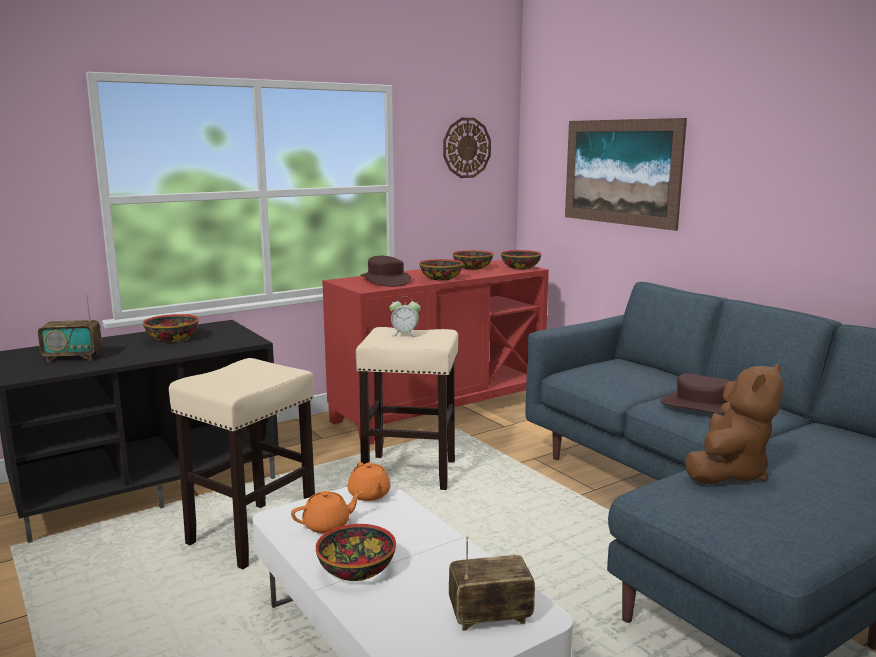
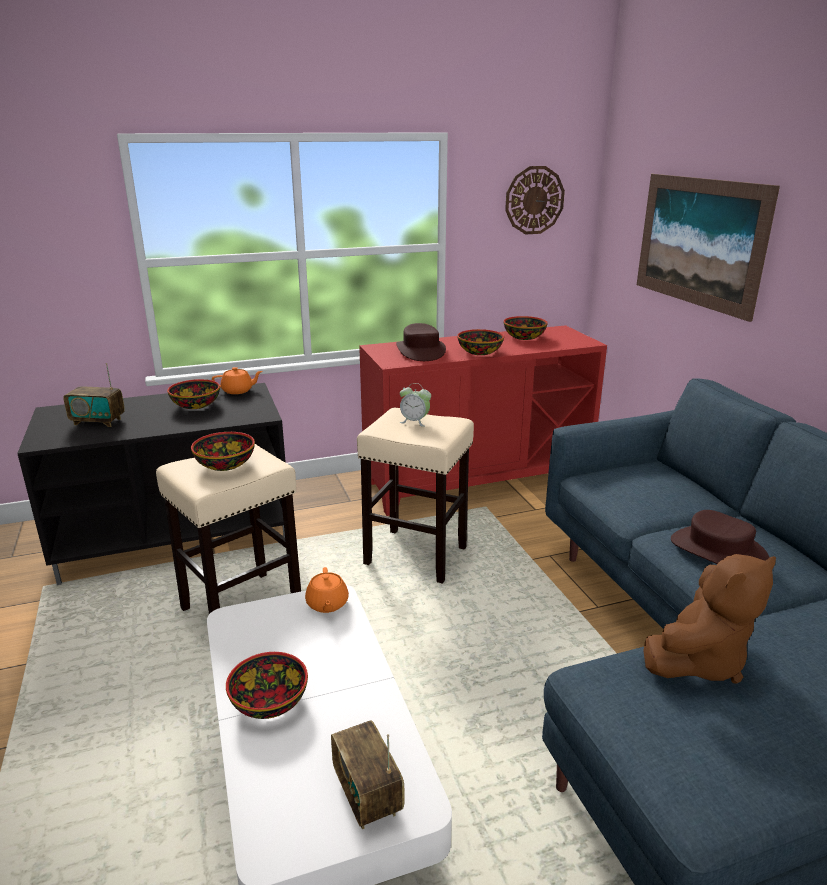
camera: 15 degrees right, 10 degrees up
(327, 525) = (270, 637): orange teapot -> orange teapot (238, 391)
(490, 617) = (367, 794): radio -> radio turned 120 degrees counterclockwise
(520, 267) = (577, 340): bowl -> bowl (226, 464)

